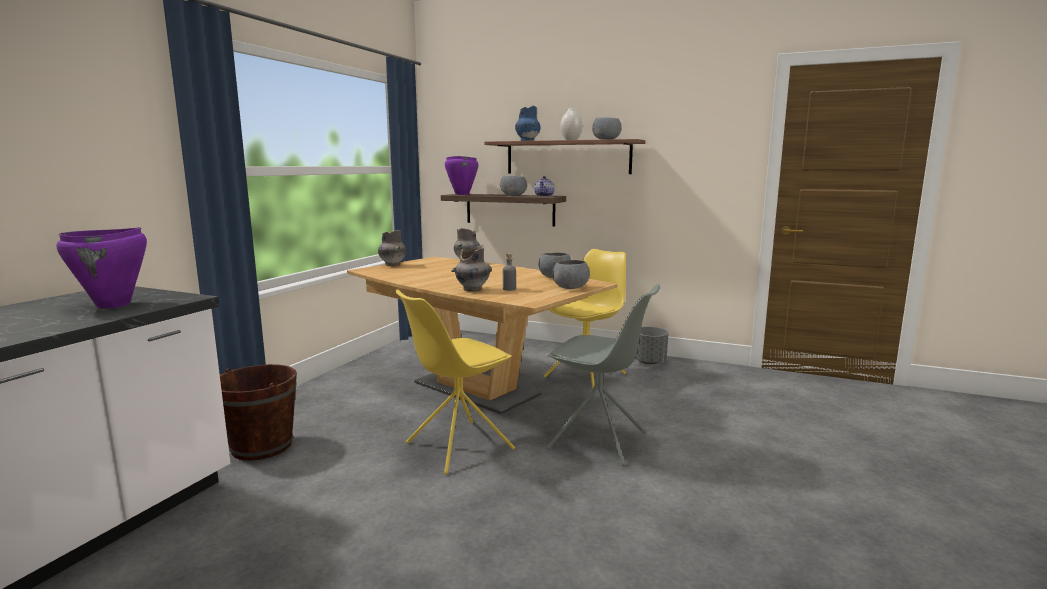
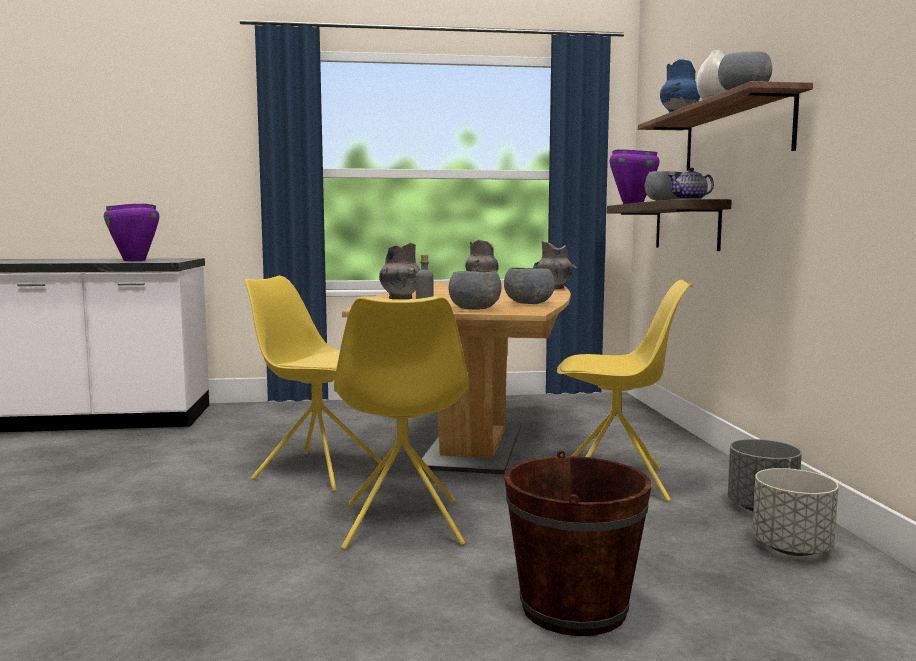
camera: 60 degrees right, 5 degrees down
(262, 446) = (255, 420): brown bucket -> brown bucket (574, 608)
(599, 441) = (402, 526): grey chair -> yellow chair
(697, 372) = (792, 549): none -> grey planter

